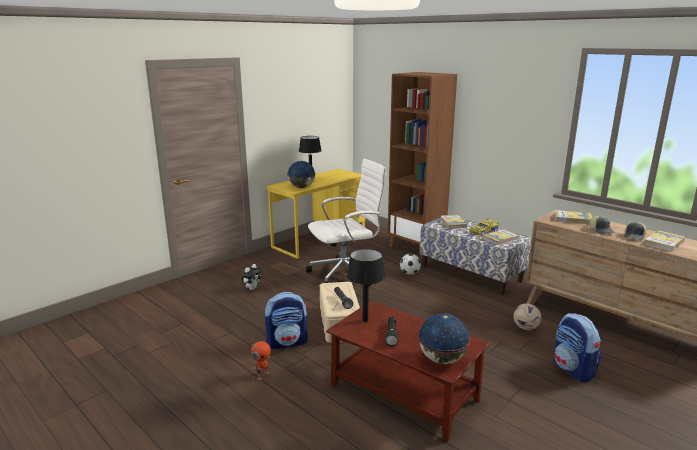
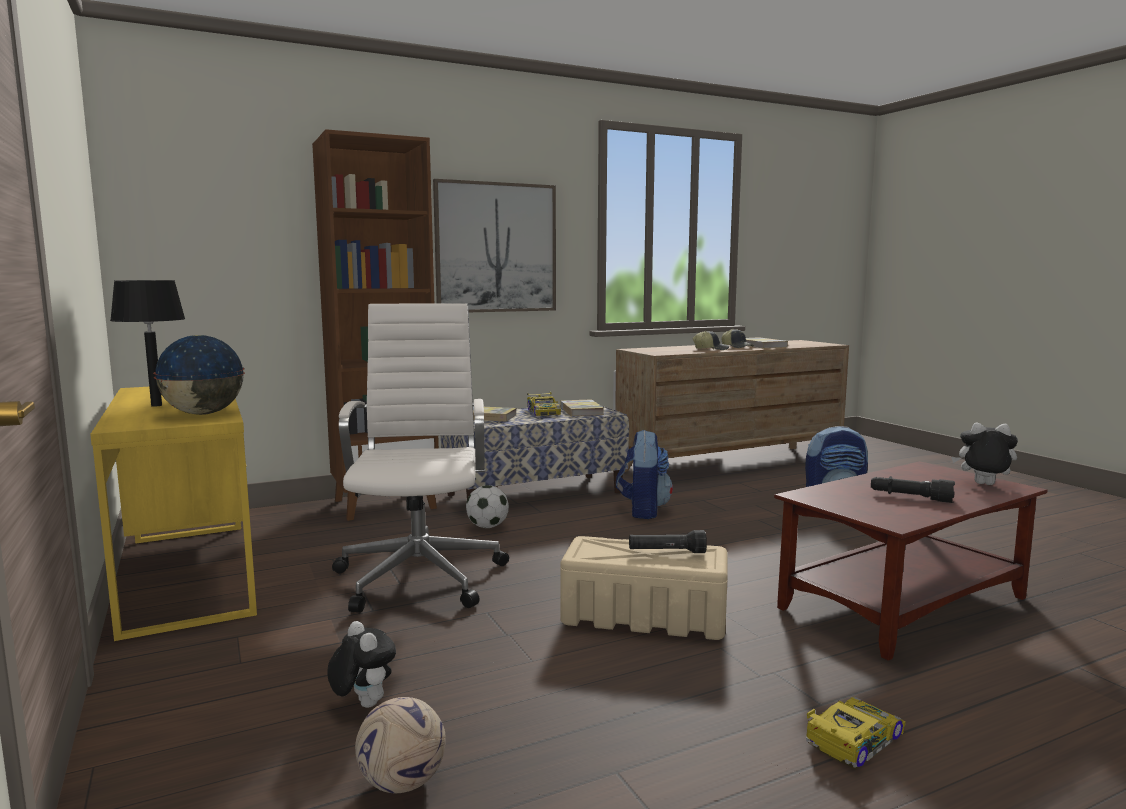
camera: 70 degrees left, 10 degrees down
(262, 375) = (853, 740): toy robot -> toy car
(287, 342) = (705, 686): backpack -> backpack (643, 510)
(365, 320) = (859, 505): black table lamp -> none
(441, 359) = (983, 485): globe -> plush toy
(499, 130) = (496, 248): none -> picture
(525, 328) = (724, 501): football -> football (401, 783)
(573, 219) = (662, 349): book -> none

